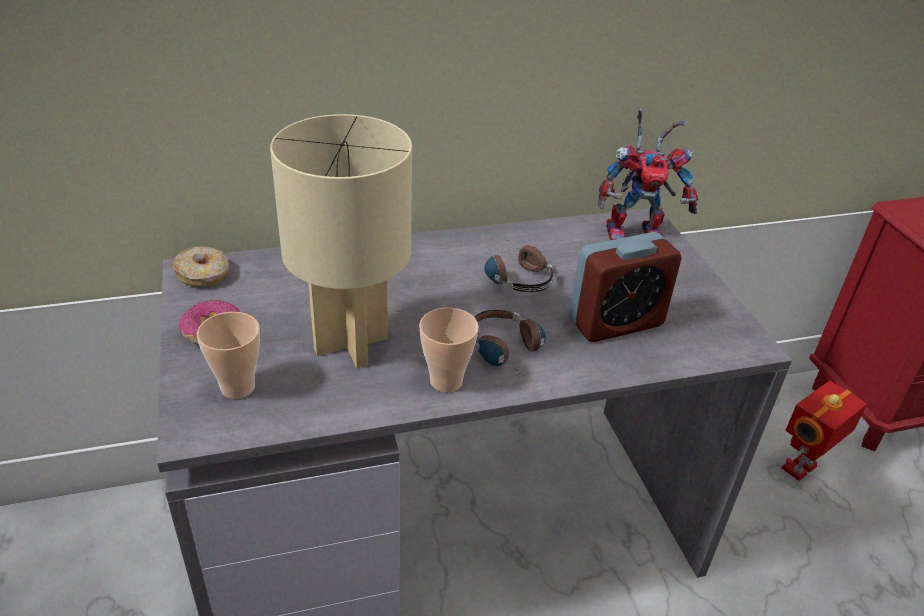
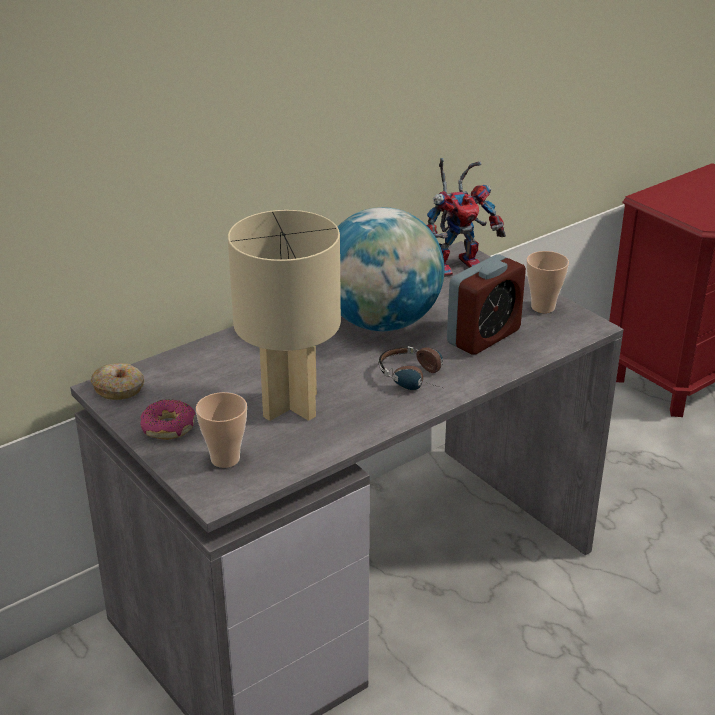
camera: 20 degrees left, 5 degrees down
(446, 381) = (384, 410): cup -> cup (543, 307)
(513, 275) = (381, 322): headphones -> globe
(801, 469) = (630, 448): toy robot -> none

